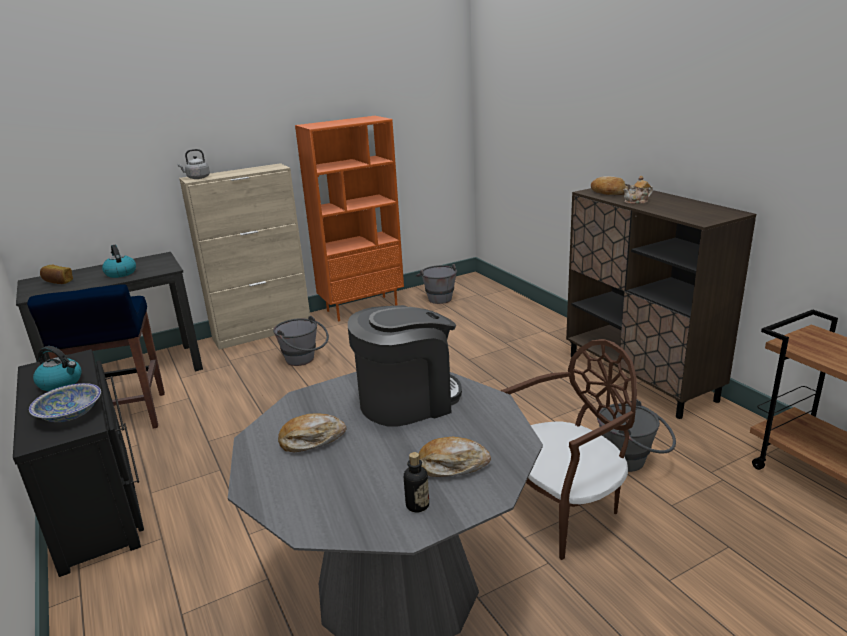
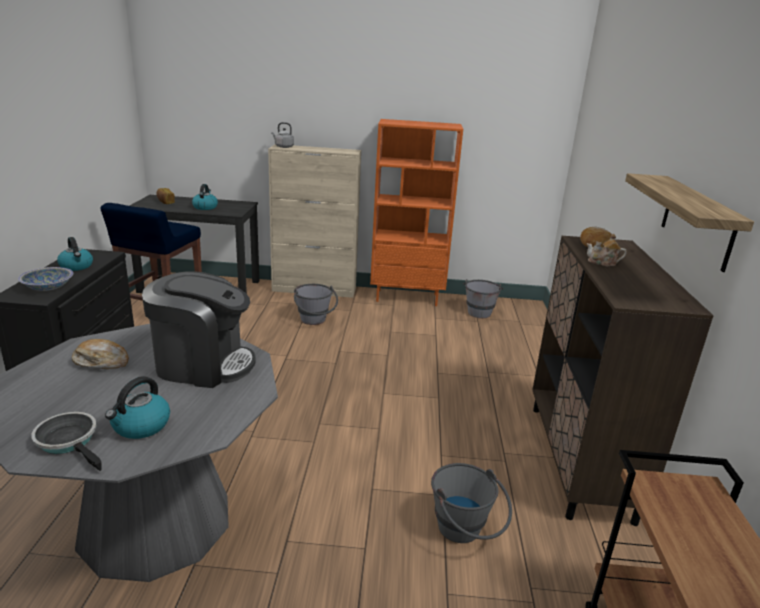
camera: 30 degrees right, 0 degrees up
(417, 505) = (70, 441): bottle -> frying pan
(452, 465) = (141, 426): bread -> kettle
(563, 509) = (347, 537): brown chair -> none
(703, 149) = (697, 221): none -> shelf

